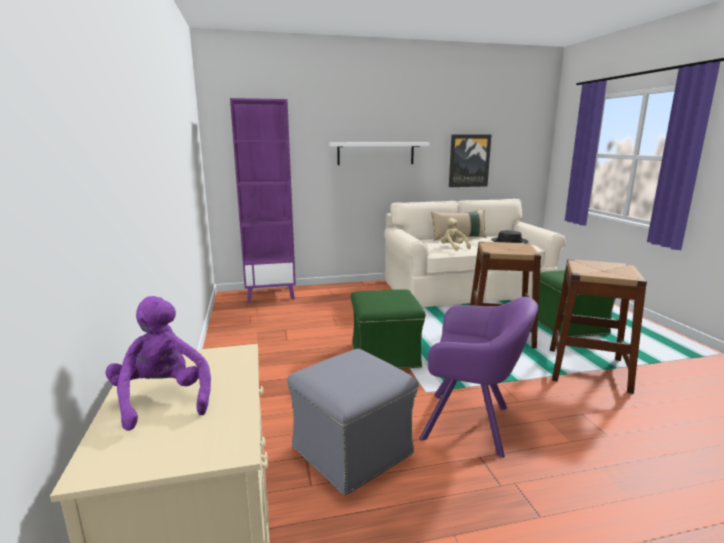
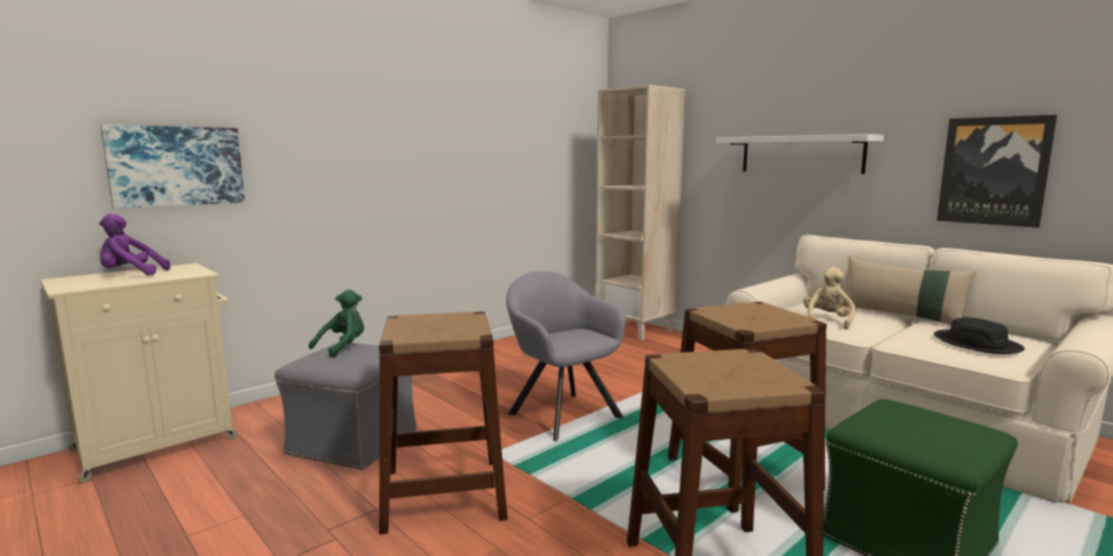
camera: 60 degrees right, 5 degrees down
(91, 209) = (176, 166): none -> picture
(163, 399) = (130, 274): purple plush toy -> purple plush toy turned 135 degrees counterclockwise
(271, 294) = (635, 329): purple bookcase -> beige bookcase
(326, 371) = (343, 347): none -> green plush toy
(385, 355) = (561, 413): green ottoman -> grey armchair
(472, 424) = (443, 493): purple armchair -> brown stool

